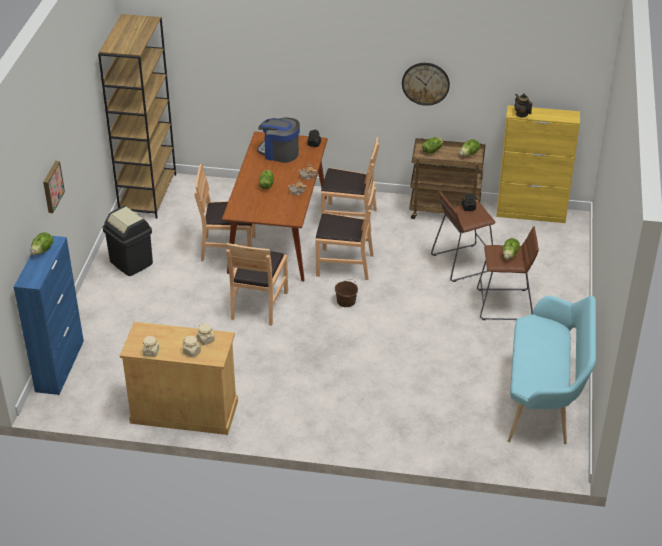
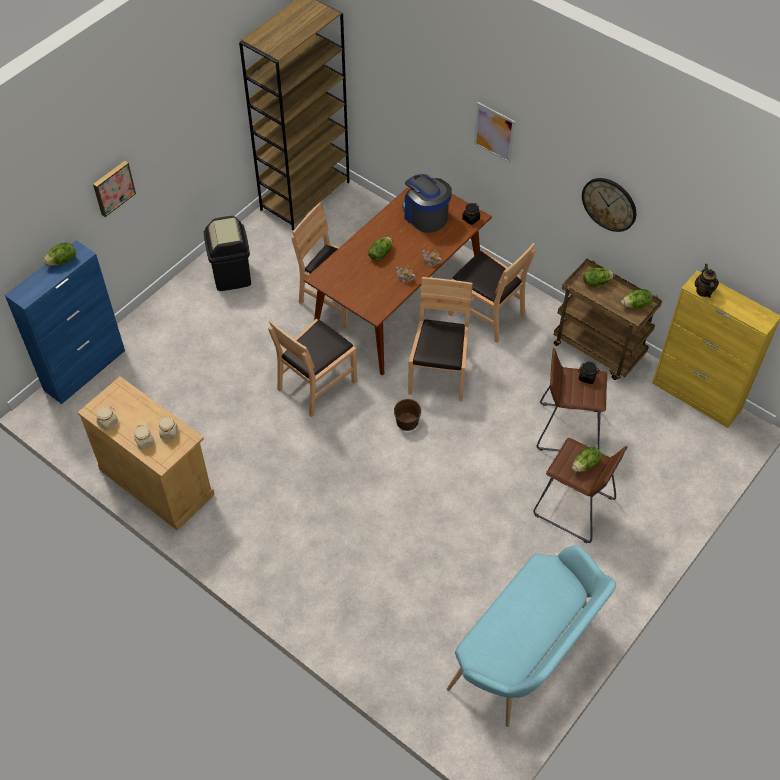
camera: 30 degrees right, 15 degrees up
(316, 65) = (494, 132): none -> picture
(344, 264) = (439, 373): brown chair -> brown chair turned 120 degrees counterclockwise

